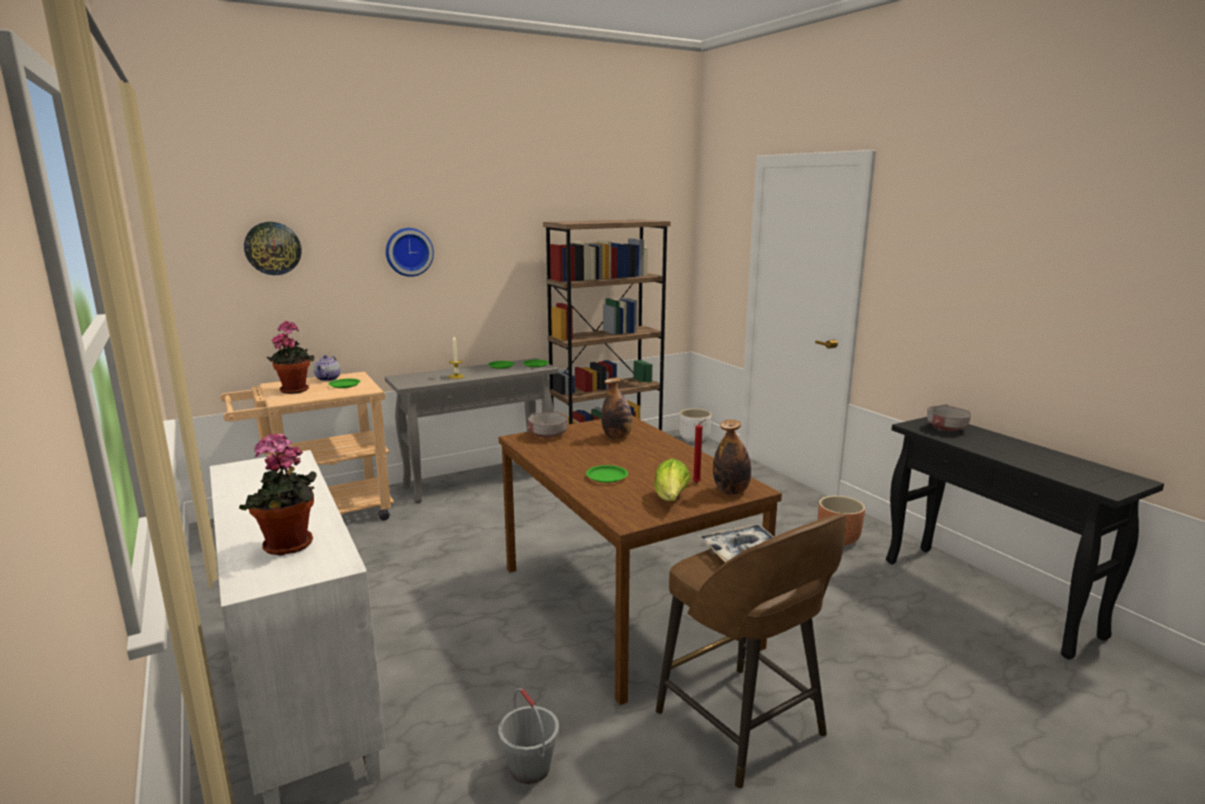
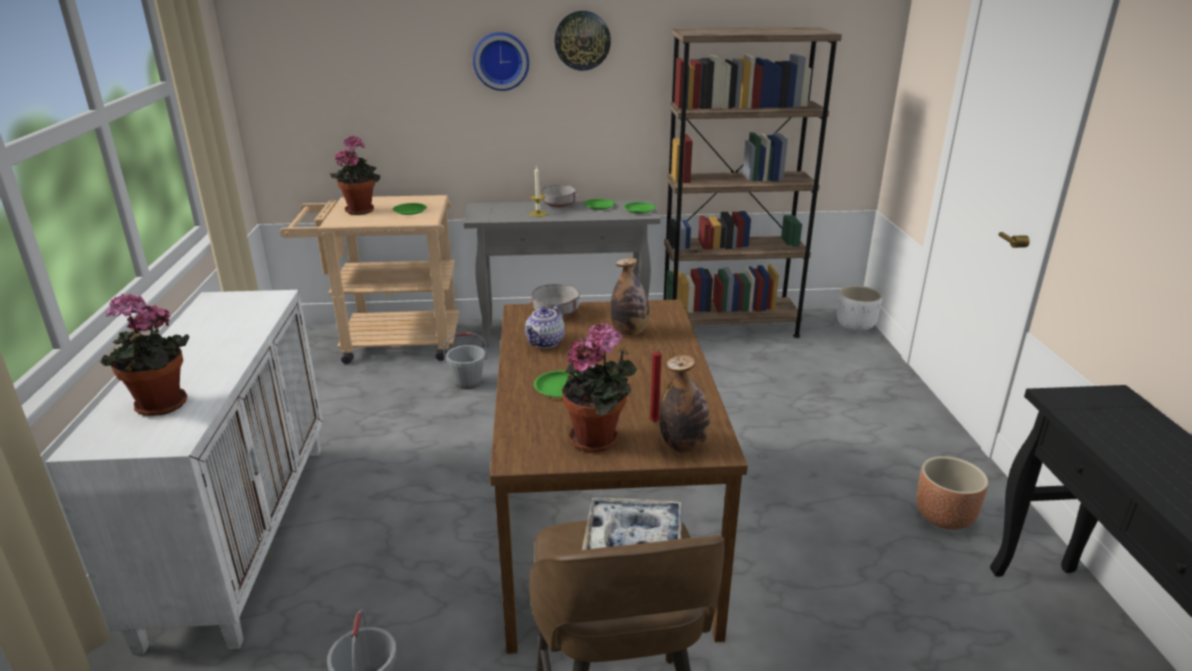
camera: 25 degrees right, 10 degrees up
(272, 248) = (352, 52): wall clock -> wall clock (582, 40)
(328, 379) = (404, 200): teapot -> teapot (546, 343)
(424, 531) = (468, 382): none -> grey bucket
(671, 499) = (598, 439): lettuce -> potted plant
(946, 428) = (1110, 414): grey bowl -> grey bowl (559, 205)

